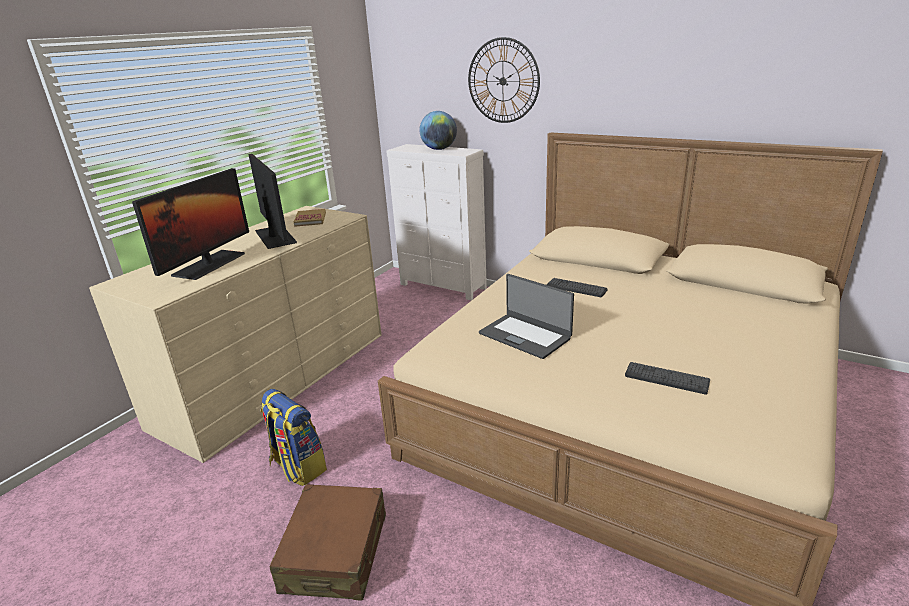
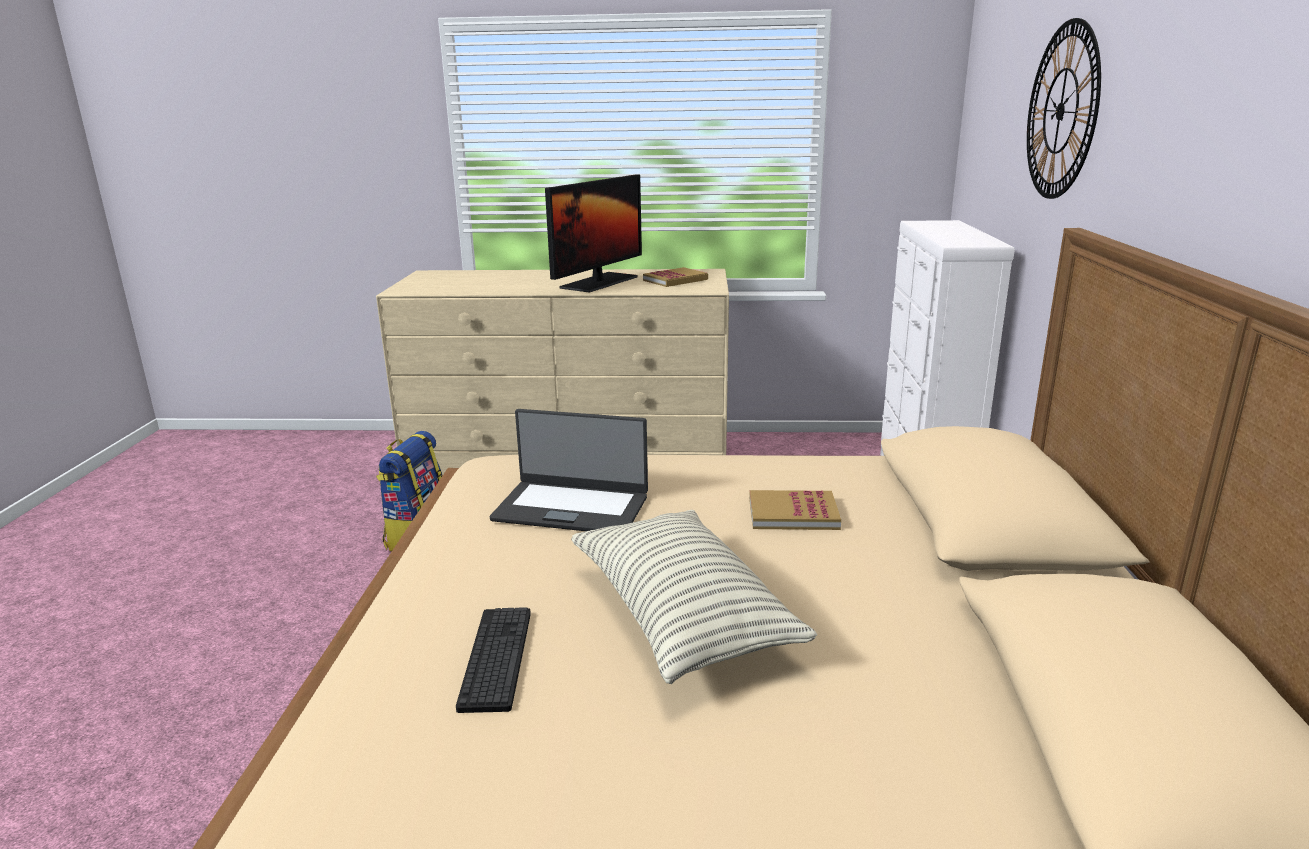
camera: 60 degrees right, 5 degrees down
(209, 264) = (495, 283): monitor -> none
(335, 553) = (289, 608): brown suitcase -> none
(439, 149) = (959, 233): globe -> none
(525, 335) = (571, 507): laptop -> laptop turned 90 degrees counterclockwise
(576, 288) = (793, 514): keyboard -> book
(652, 330) = (681, 616): none -> pillow

